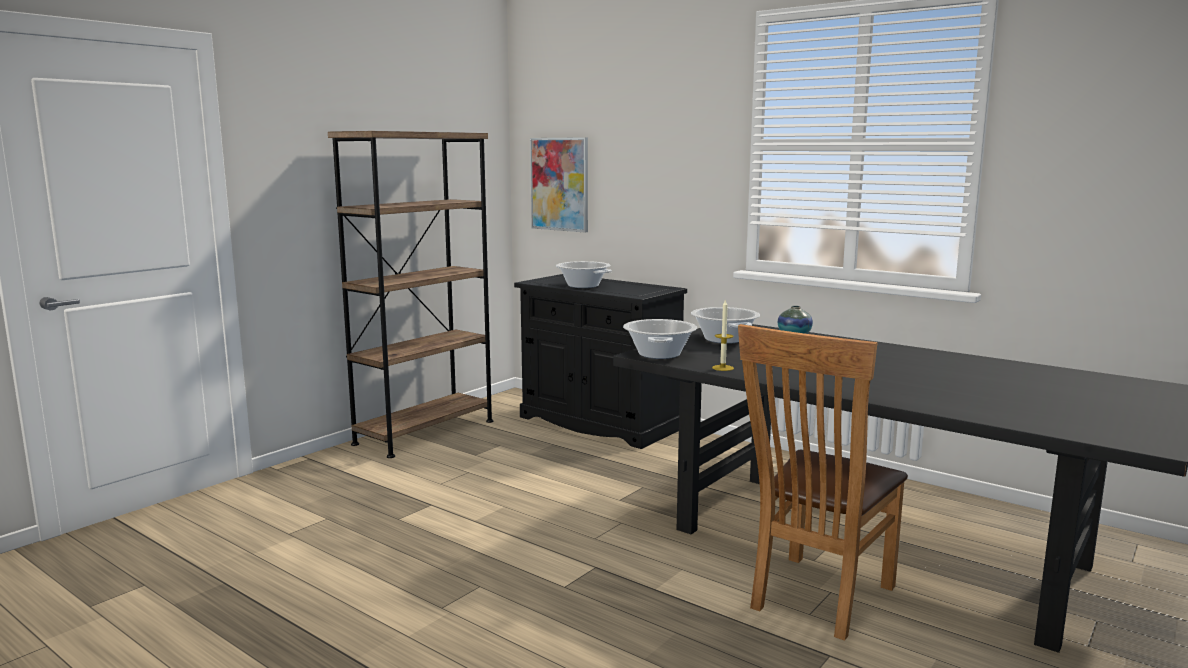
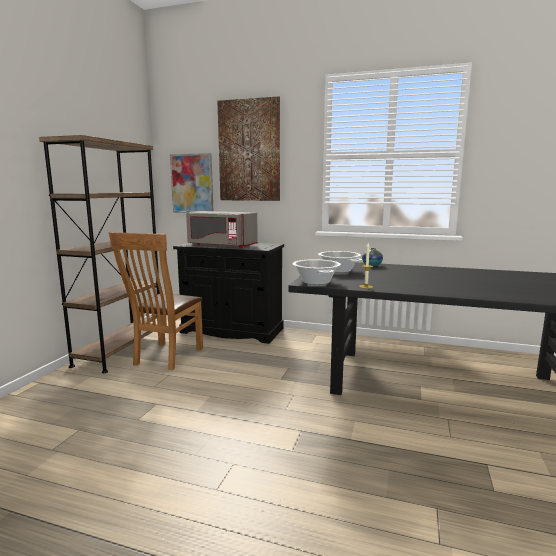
camera: 20 degrees left, 0 degrees up
(583, 286) = (221, 245): cooking pot -> grey microwave
(641, 134) = (249, 151): none -> picture
(816, 599) = (445, 425): brown chair -> brown chair (165, 357)

